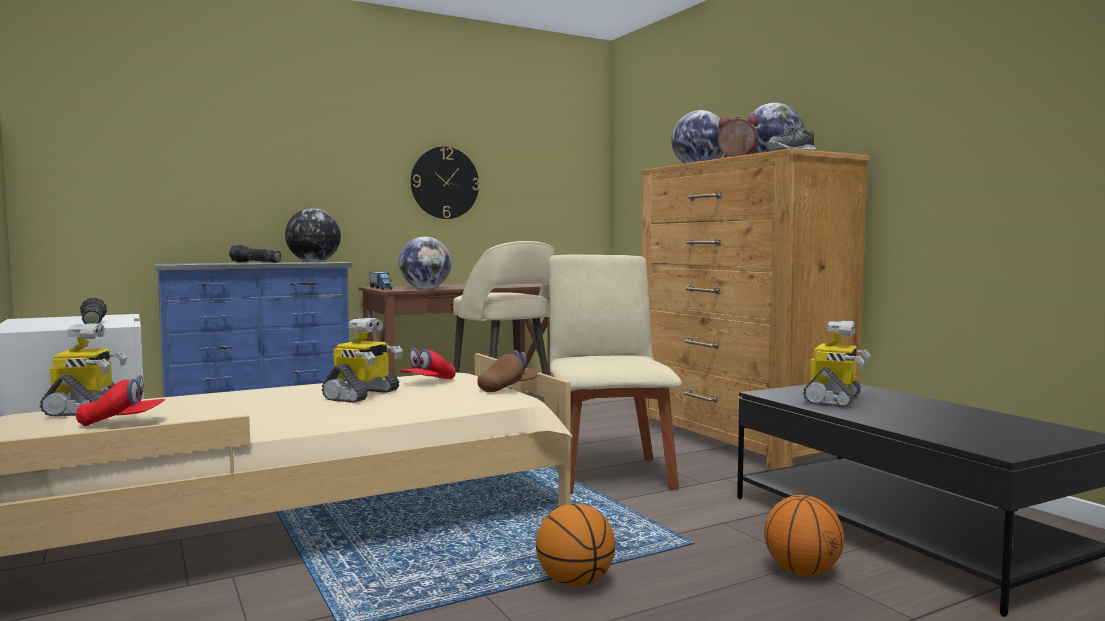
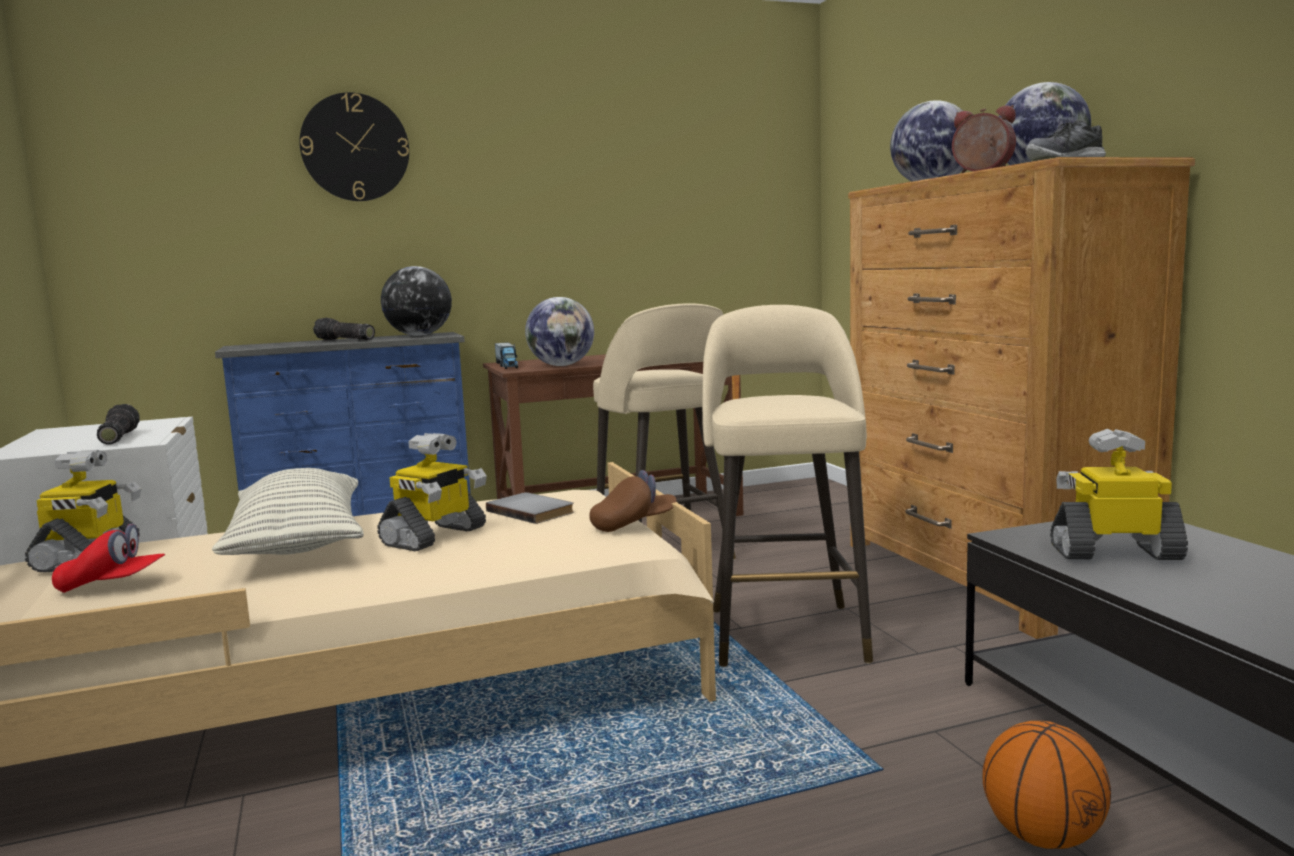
camera: 10 degrees right, 5 degrees up
(257, 400) = (298, 544): none -> pillow
(428, 382) = (532, 511): red cap -> grey book
(444, 183) = (591, 220): wall clock -> wall clock (355, 147)
(575, 582) = (690, 836): basketball -> none
(608, 473) = (786, 632): beige chair -> beige stool
(834, 399) = (1115, 552): toy robot -> toy robot turned 120 degrees counterclockwise

